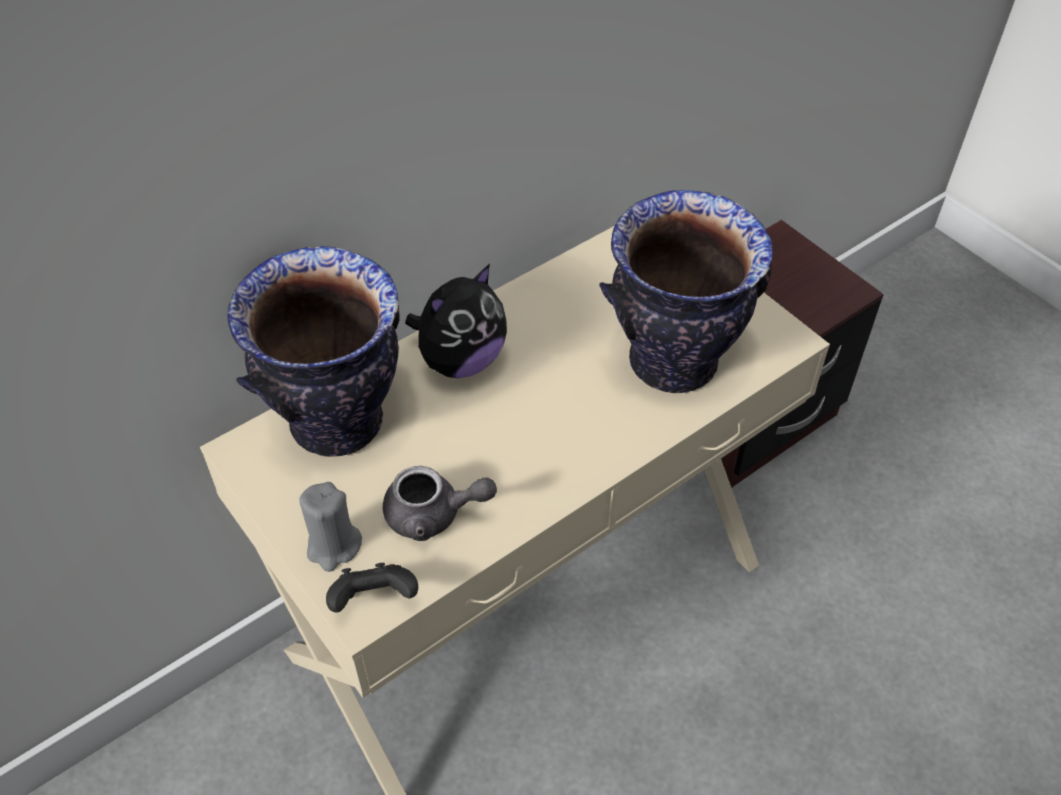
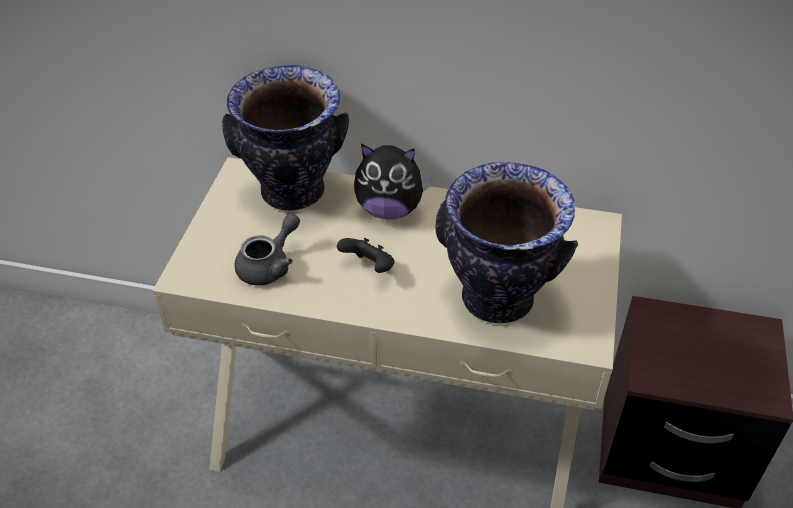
camera: 50 degrees right, 5 degrees down
(333, 546) = (212, 241): grey candle -> none
(374, 600) = (193, 277): black game controller -> black game controller (369, 268)
(433, 515) = (270, 265): grey teapot -> grey teapot turned 105 degrees counterclockwise

